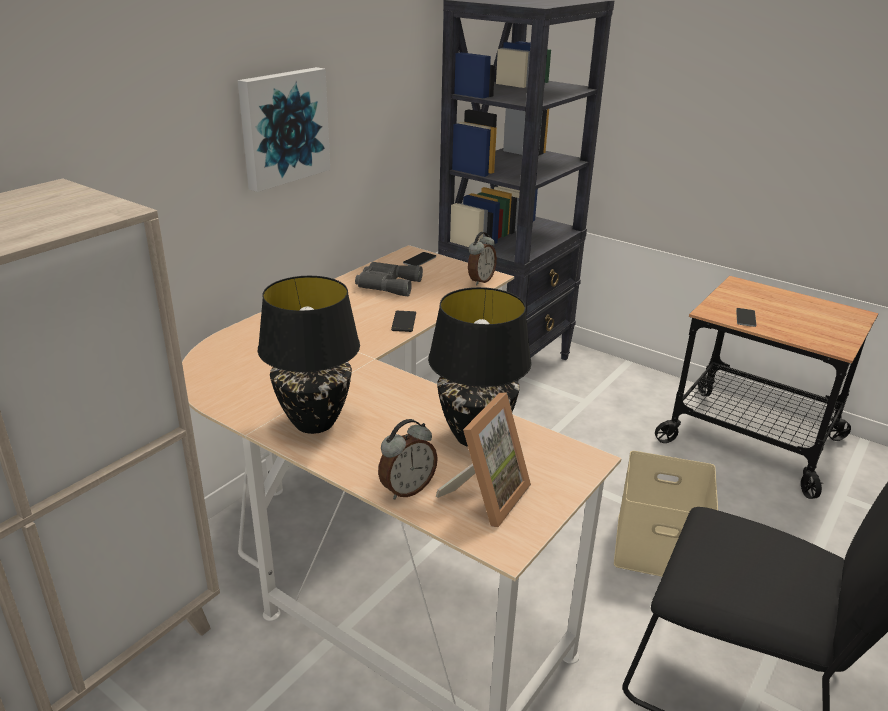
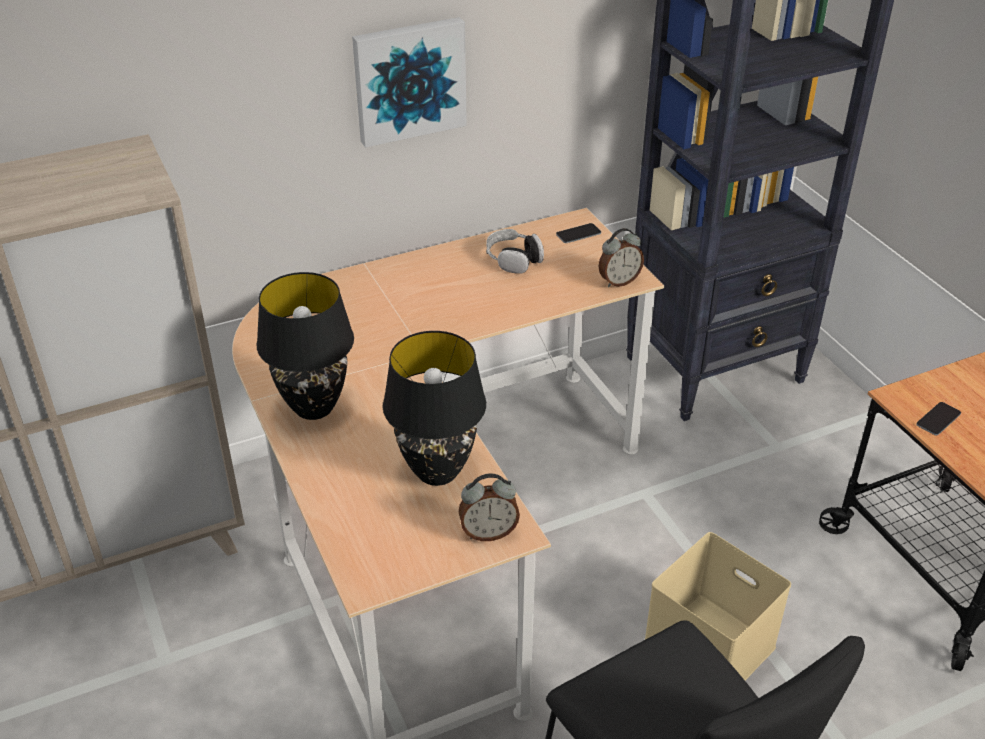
camera: 30 degrees right, 10 degrees up
(386, 284) = (513, 259): grey binoculars -> headphones
(403, 322) = (488, 315): phone -> none
(406, 489) = (334, 502): alarm clock -> alarm clock (488, 532)
(486, 496) = (392, 534): picture frame -> none

